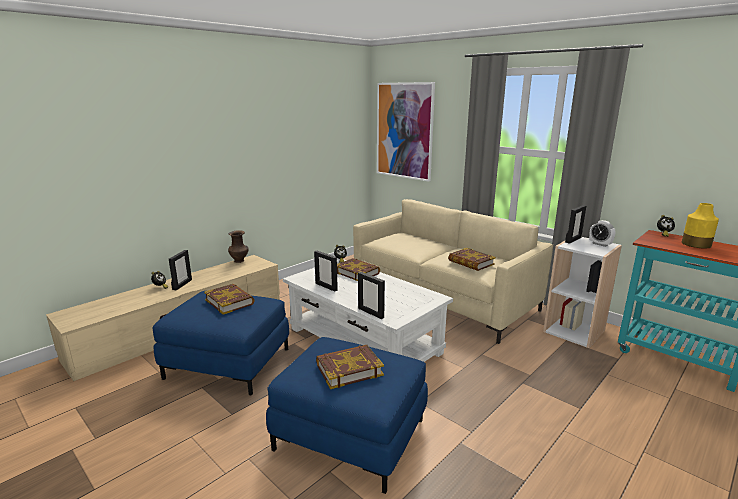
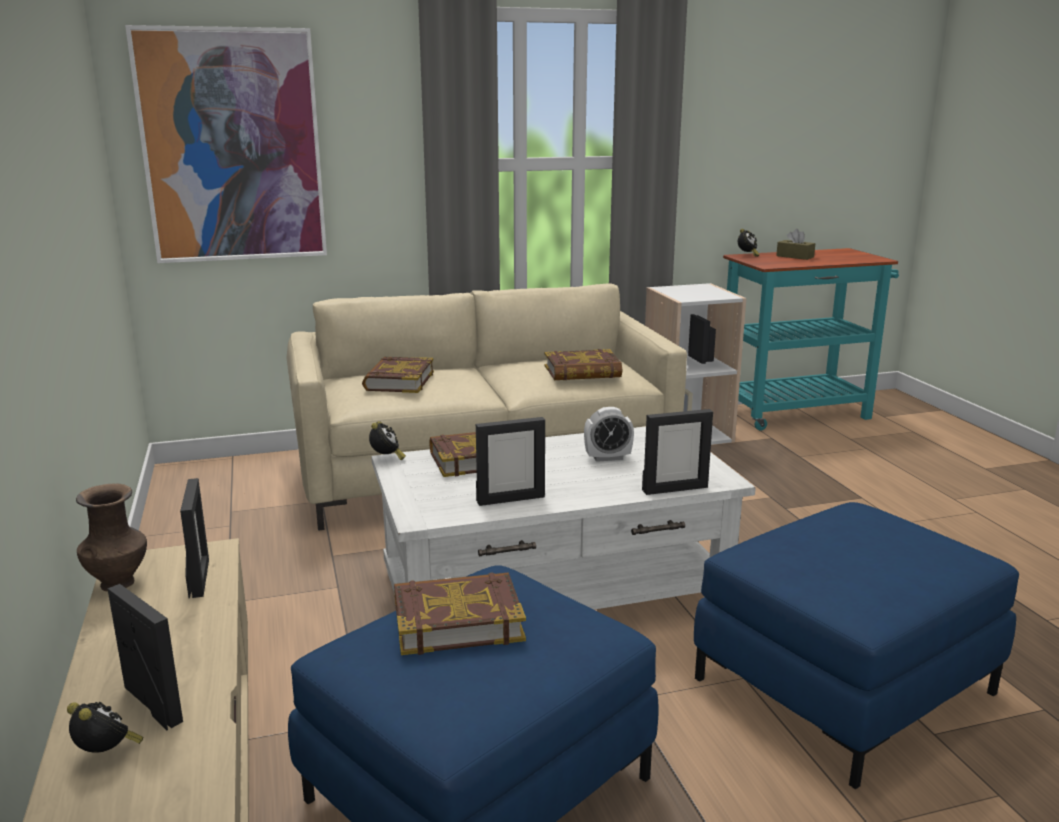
camera: 60 degrees left, 0 degrees up
(349, 370) = (872, 553): book -> book (399, 381)
(573, 240) = (666, 292): picture frame -> picture frame (199, 578)
(600, 244) = (698, 288): alarm clock -> alarm clock (608, 458)
(696, 244) = (795, 256): yellow vase -> brown tissue box

